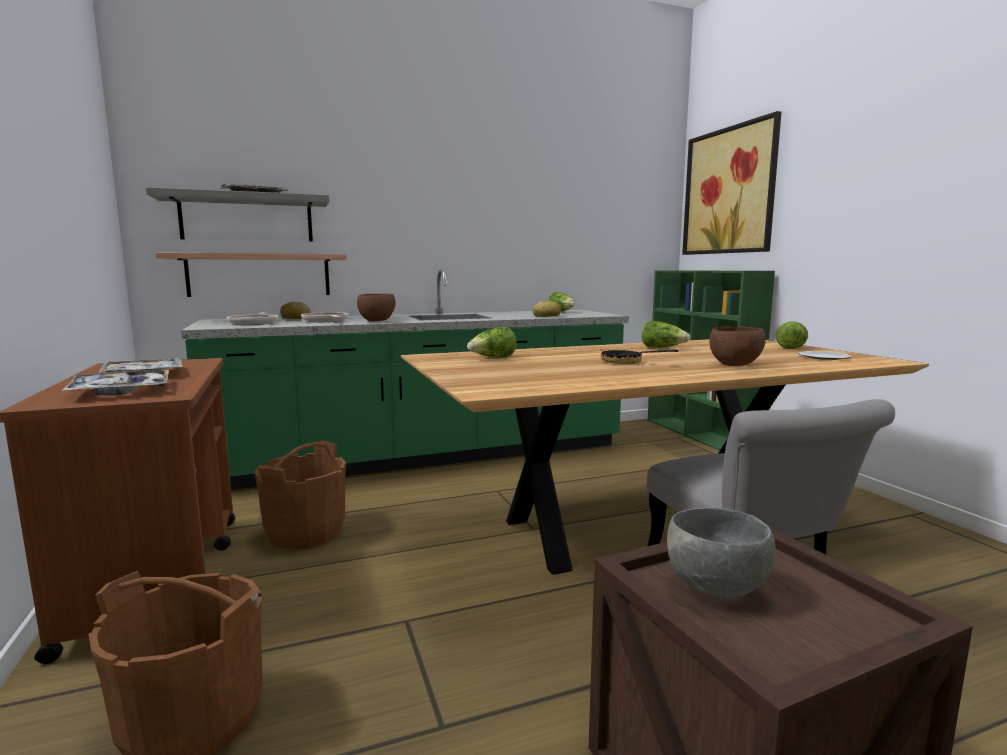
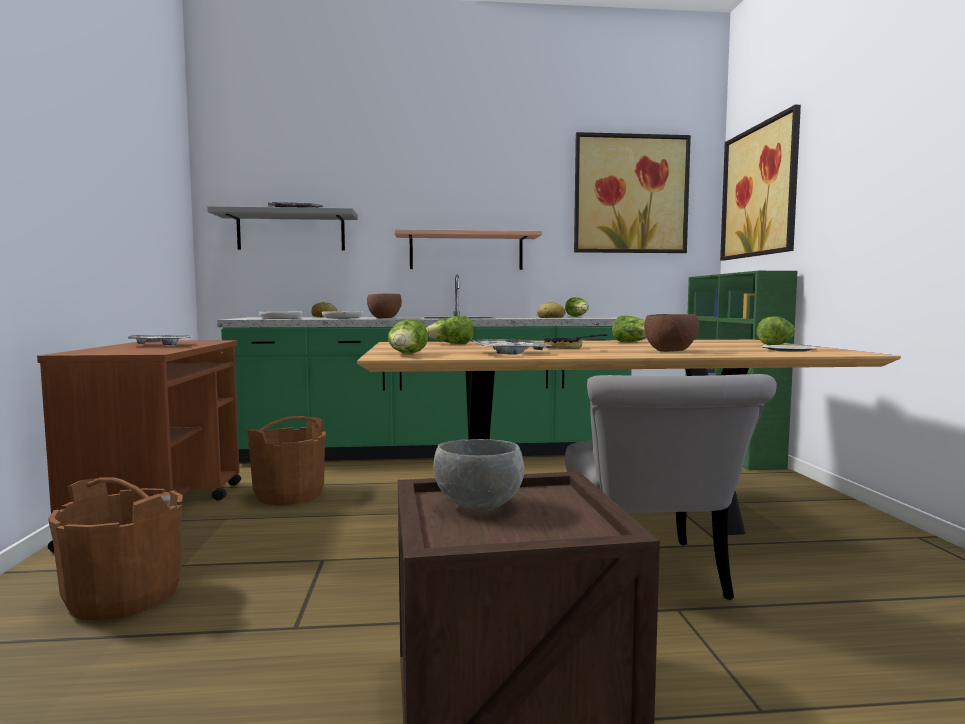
camera: 15 degrees right, 5 degrees down
(121, 391) = (129, 350): tray -> tray (510, 353)
(259, 275) = (299, 280): shelf -> shelf (466, 251)
(495, 385) = (407, 354): none -> lettuce
(604, 187) = (630, 194): none -> picture

